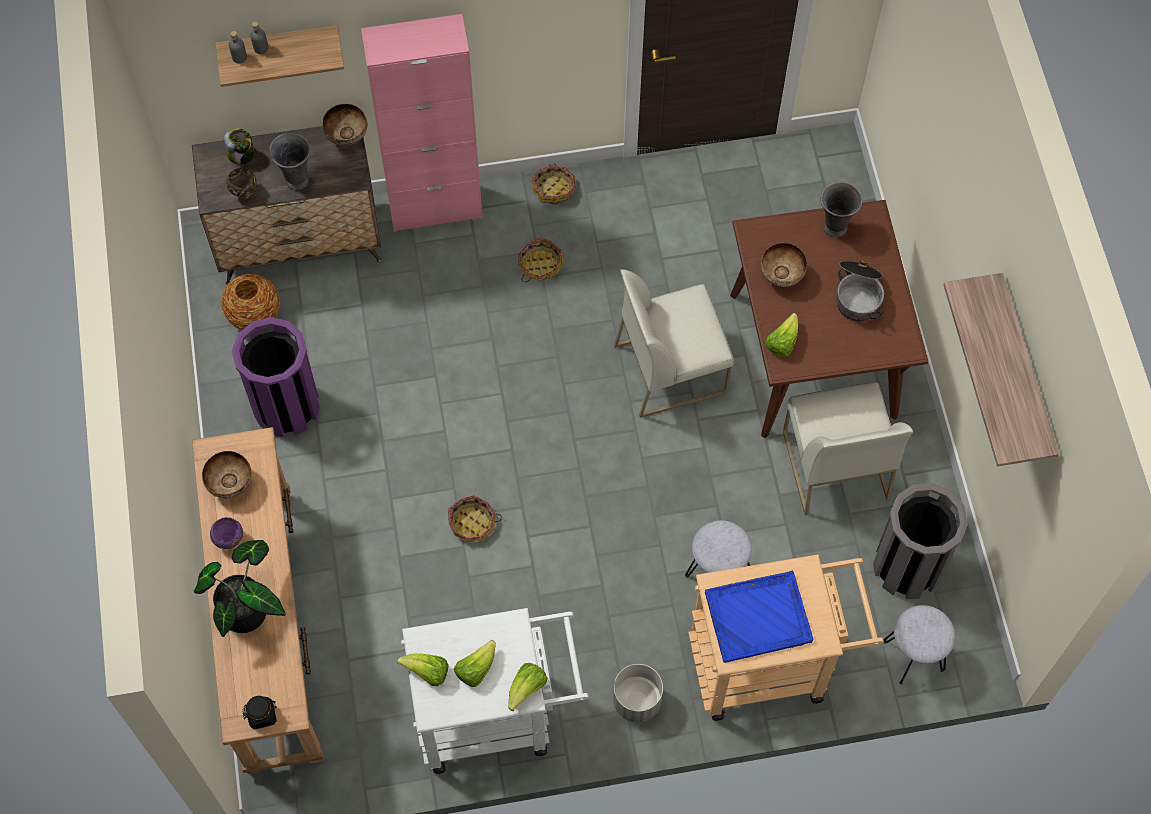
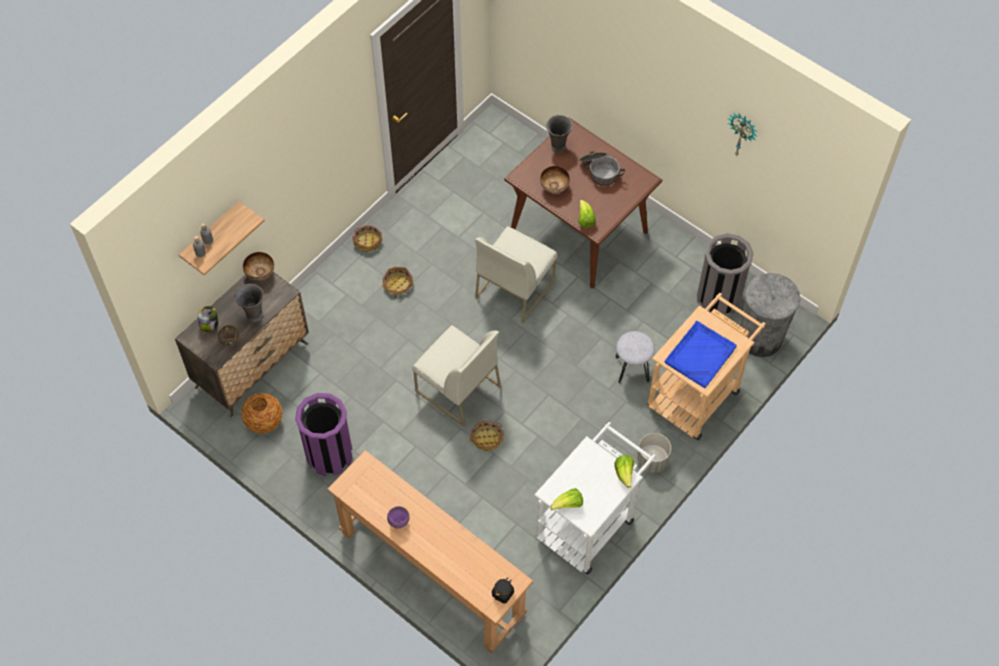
camera: 40 degrees left, 5 degrees down
(230, 484) = (371, 495): bowl -> none
(249, 608) = (443, 547): potted plant -> none
(435, 208) = (312, 295): pink cabinet -> none
(476, 669) = (590, 484): lettuce -> none
(834, 464) = (639, 276): white chair -> white chair (457, 388)
(913, 656) = (760, 338): grey stool -> grey trash can
(1025, 372) = (742, 134): shelf -> wall clock

